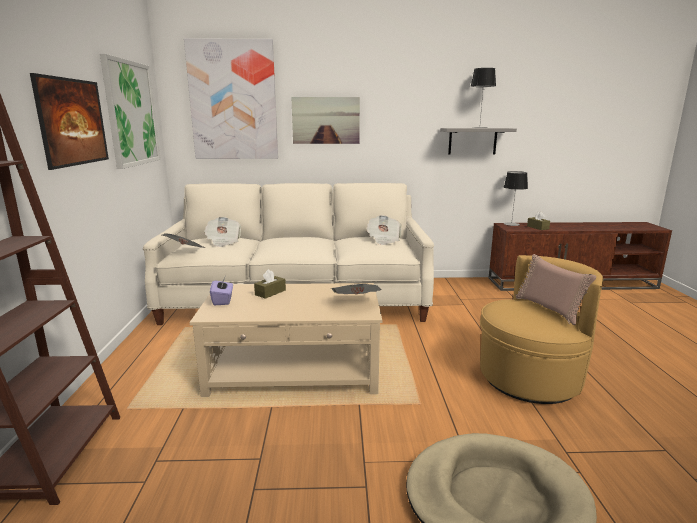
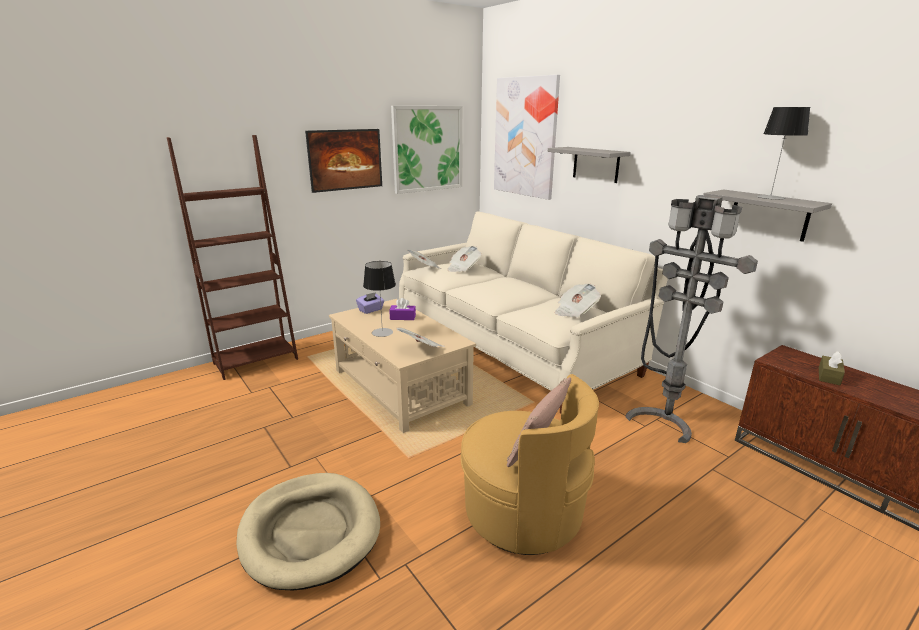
camera: 55 degrees right, 5 degrees up
(270, 292) = (402, 317): brown tissue box -> purple tissue box
(326, 120) = (596, 164): picture -> grey shelf
(462, 296) = (665, 419): none -> grey floor lamp
(511, 224) = (802, 356): table lamp -> table lamp (382, 332)

